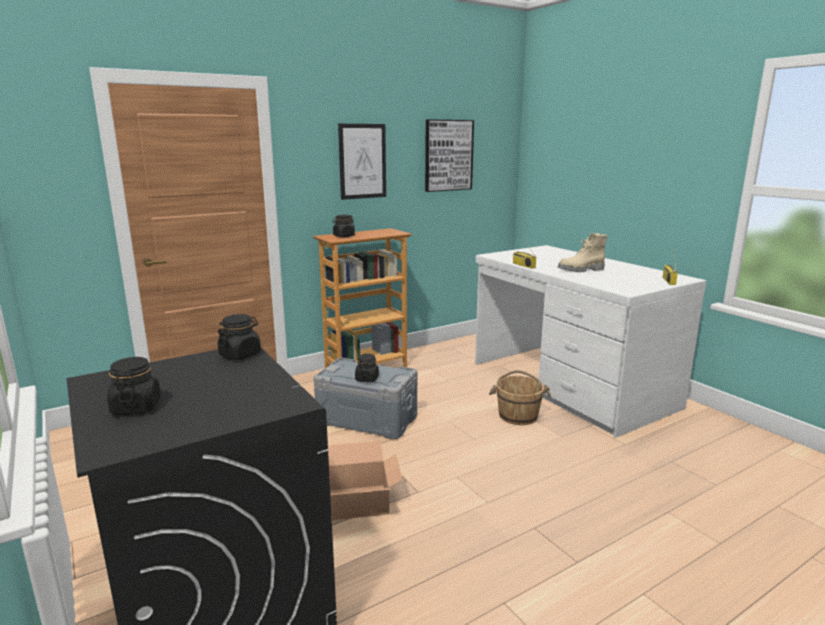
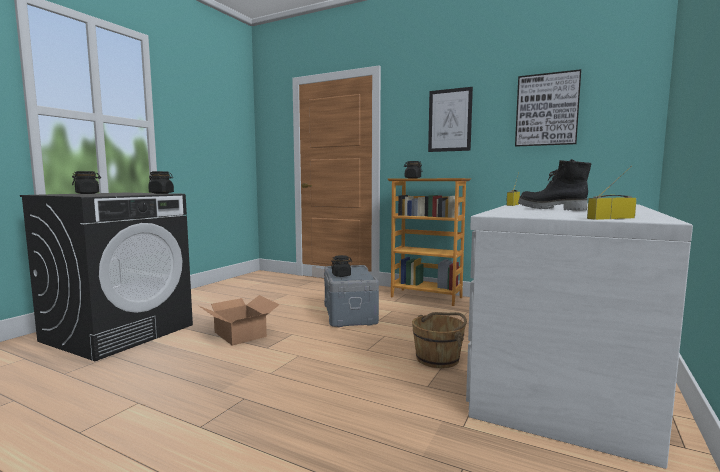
camera: 60 degrees right, 10 degrees down
(581, 270) = (550, 209): beige boot -> black boot

